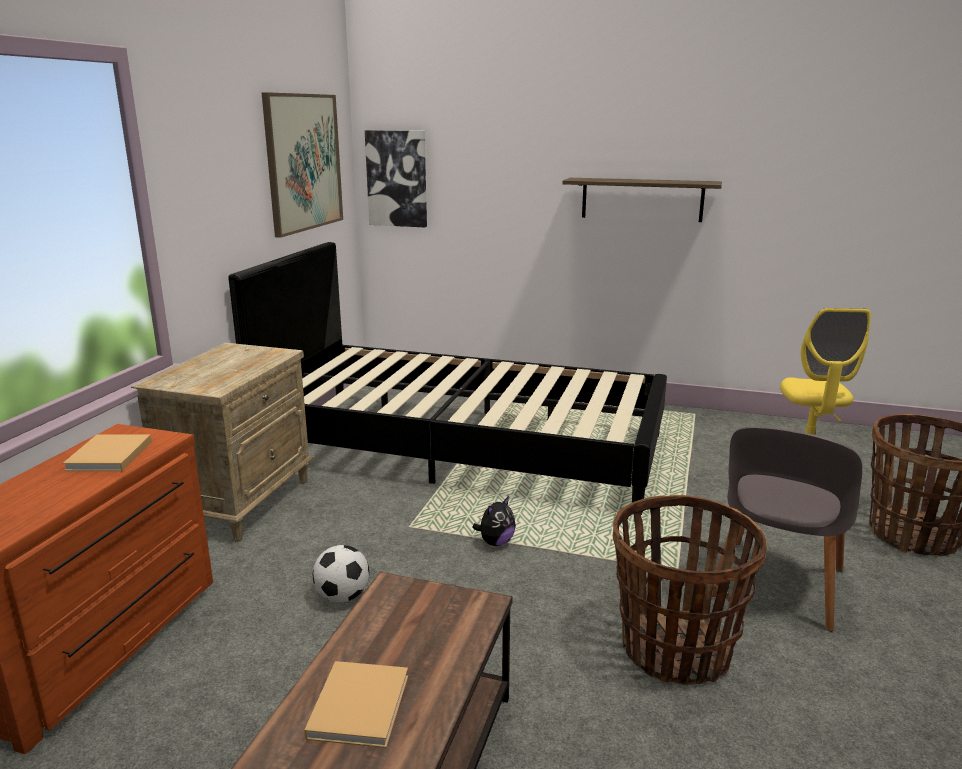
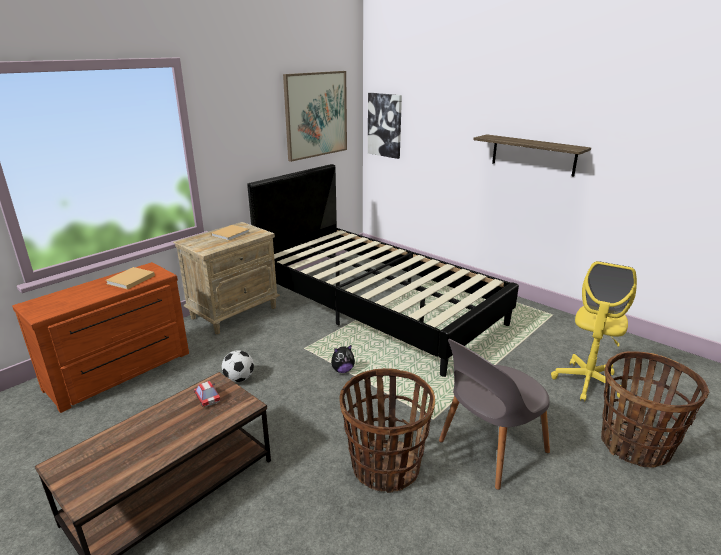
camera: 25 degrees right, 5 degrees up
(360, 703) = (145, 436): beige book -> beige book (231, 233)
(407, 615) = (207, 399): none -> toy car

